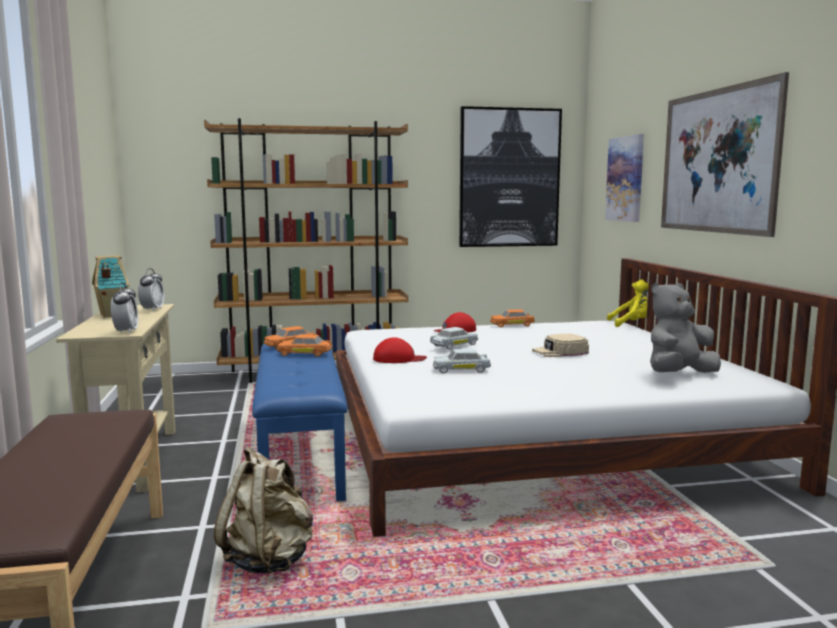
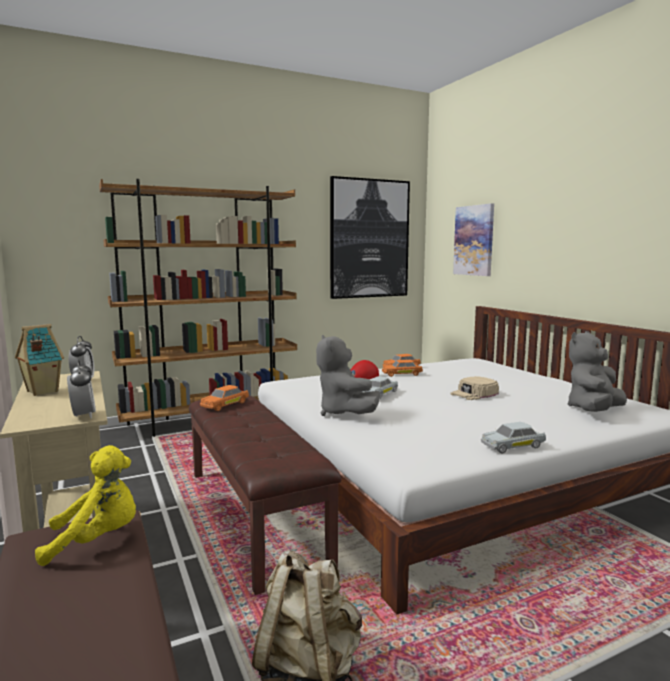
camera: 15 degrees left, 0 degrees up
(301, 453) = (255, 515): blue bench -> brown bench
(305, 353) = (249, 414): orange toy car -> orange toy car (402, 374)
(398, 359) = (344, 413): red cap -> grey plush toy
(461, 370) = (414, 421): white toy car -> white toy car (512, 446)
(631, 324) = (492, 361): yellow plush toy -> yellow plush toy (97, 540)
(717, 161) = (579, 226): picture -> none

